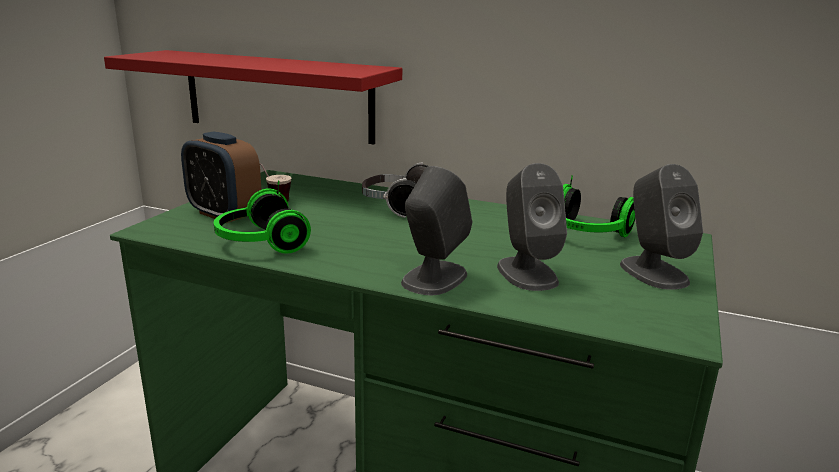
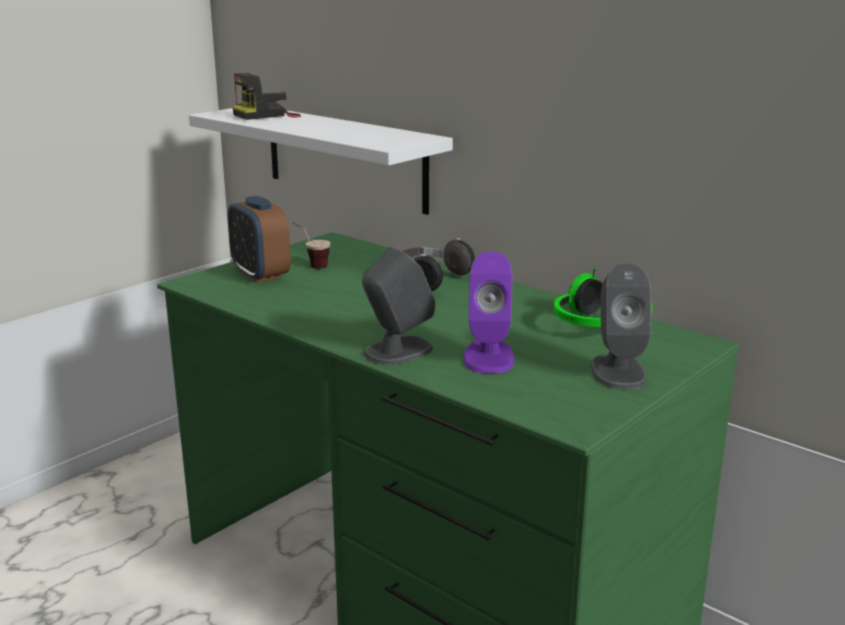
camera: 20 degrees right, 0 degrees up
(193, 56) = (267, 116): none -> camera
(259, 242) = (272, 303): headphones -> none
(277, 96) = (345, 157): red shelf -> white shelf
(526, 273) = (488, 357): grey speaker -> purple speaker

